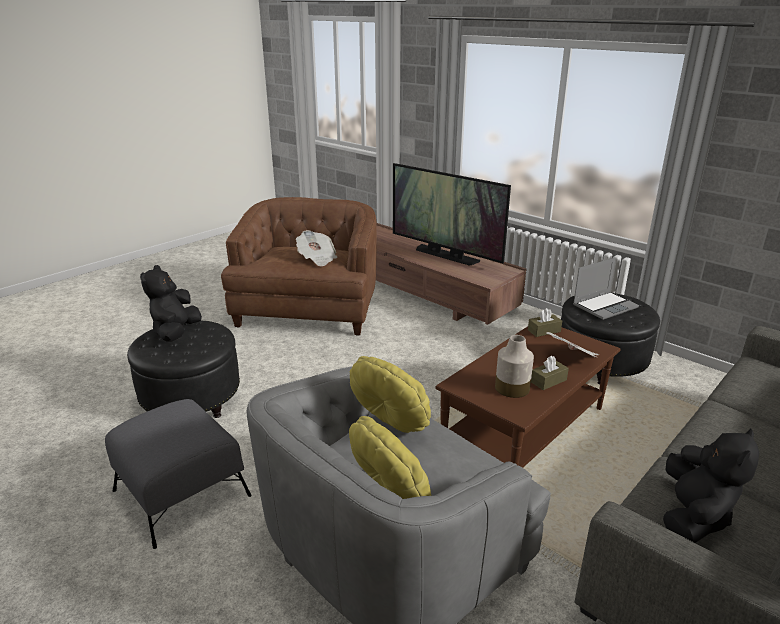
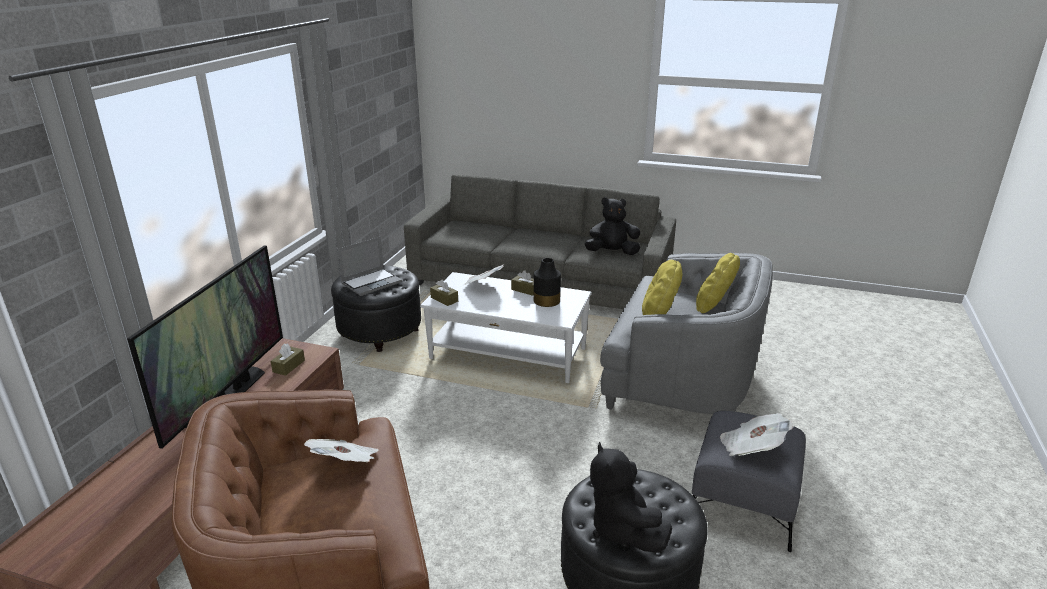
camera: 115 degrees left, 0 degrees up
(164, 424) = (751, 448): none -> newspaper
(176, 332) = (622, 528): black plush toy -> black plush toy turned 90 degrees clockwise
(473, 272) = (289, 366): none -> brown tissue box
(511, 387) = (547, 300): beige vase -> black vase
(524, 431) = (508, 354): brown coffee table -> white coffee table
(605, 306) = (372, 283): laptop -> laptop turned 105 degrees clockwise

